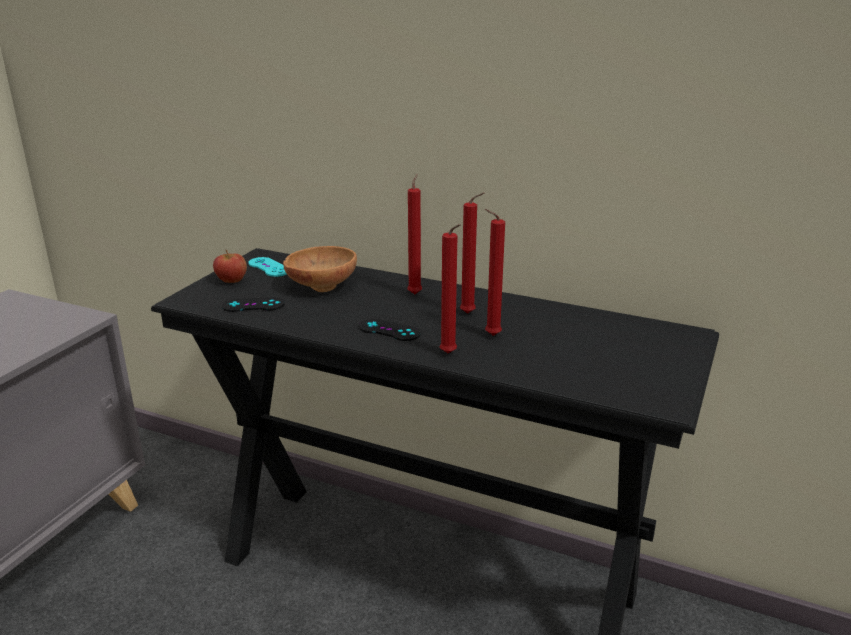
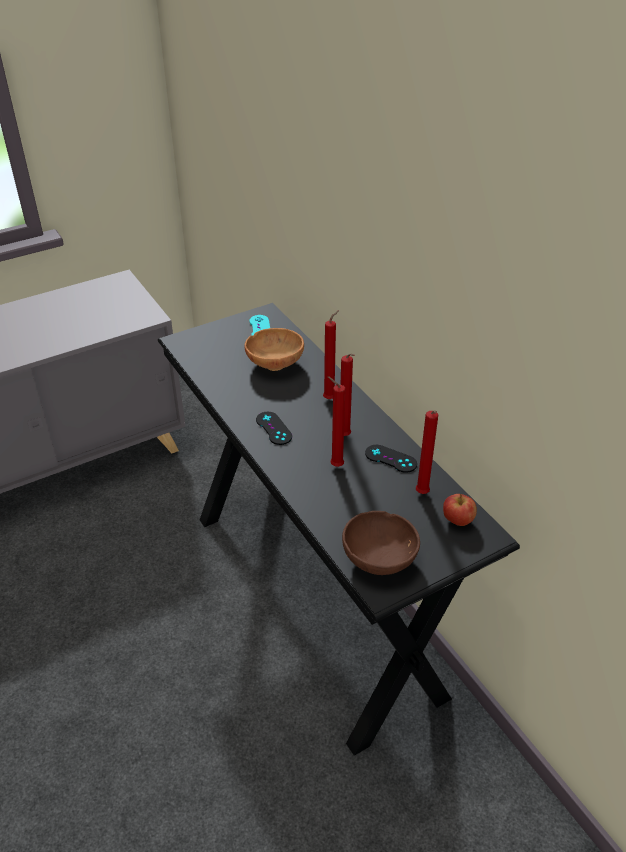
camera: 35 degrees right, 15 degrees up
(232, 281) = (223, 333): apple -> apple (458, 520)
(253, 305) = (214, 364): black game controller -> black game controller (390, 459)
(449, 354) = (288, 470): red candle -> red candle (422, 495)
(633, 383) = (380, 559): none -> brown bowl

